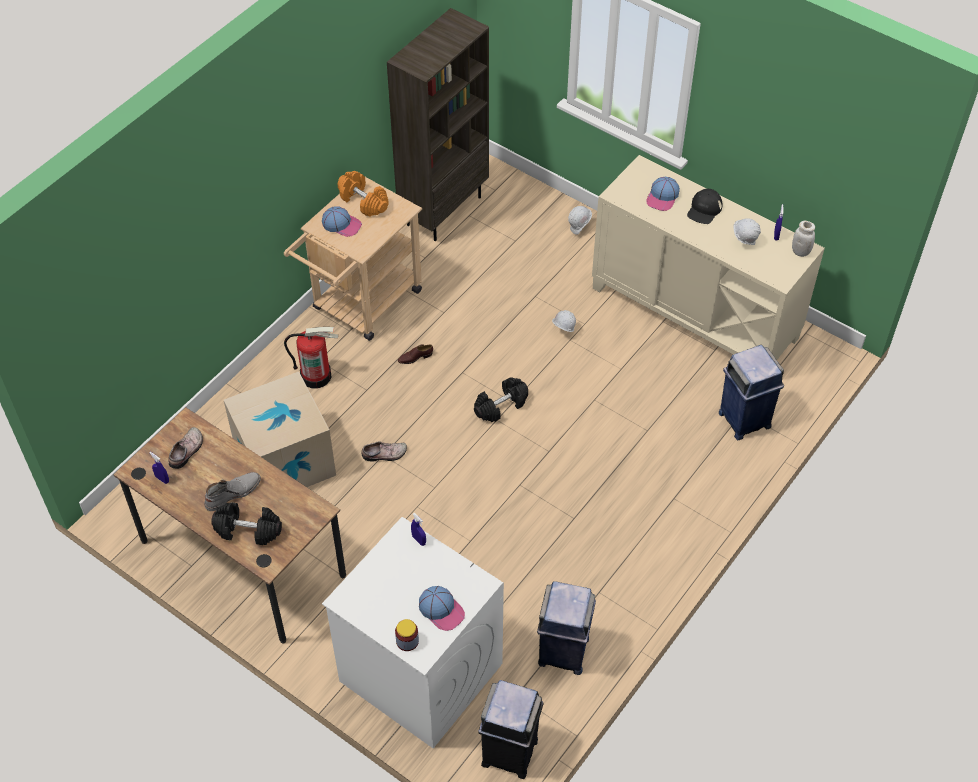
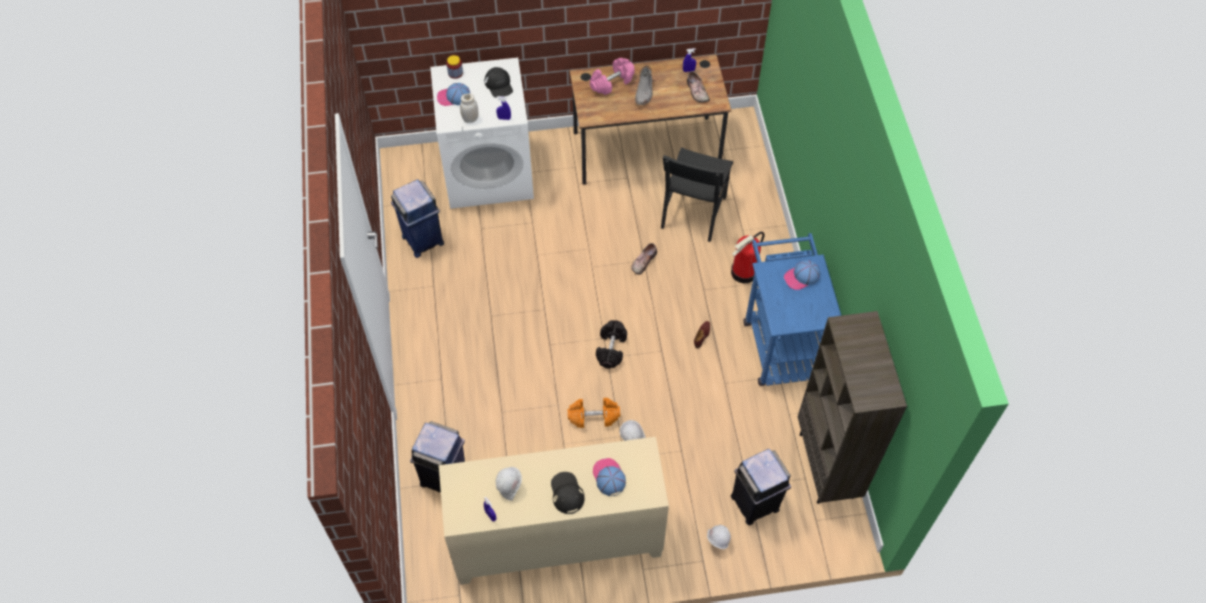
camera: 135 degrees right, 5 degrees up
(248, 530) = (612, 83): black dumbbell -> pink dumbbell
(285, 460) = (693, 212): cardboard box -> black chair
(361, 305) = (781, 341): beige cart -> blue cart
(363, 201) = (812, 305): orange dumbbell -> orange dumbbell (593, 417)
(380, 584) = (499, 85): none -> black cap
(510, 751) = (403, 175): black trash can -> black trash can (755, 504)
(800, 251) = (459, 515): white jar -> white jar (470, 119)

